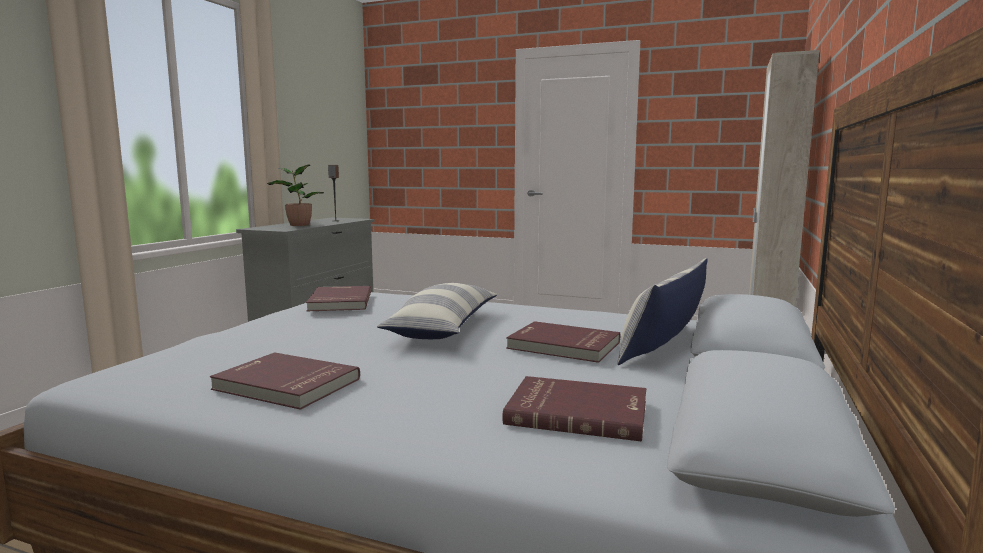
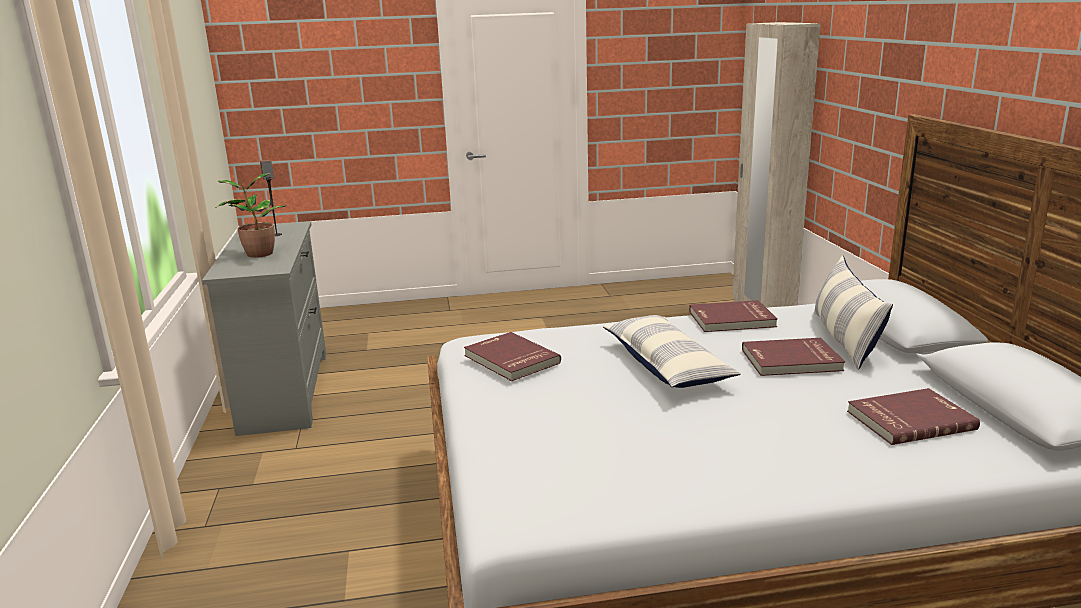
camera: 30 degrees left, 10 degrees up
(285, 385) = (689, 465): red book -> red book (732, 320)

